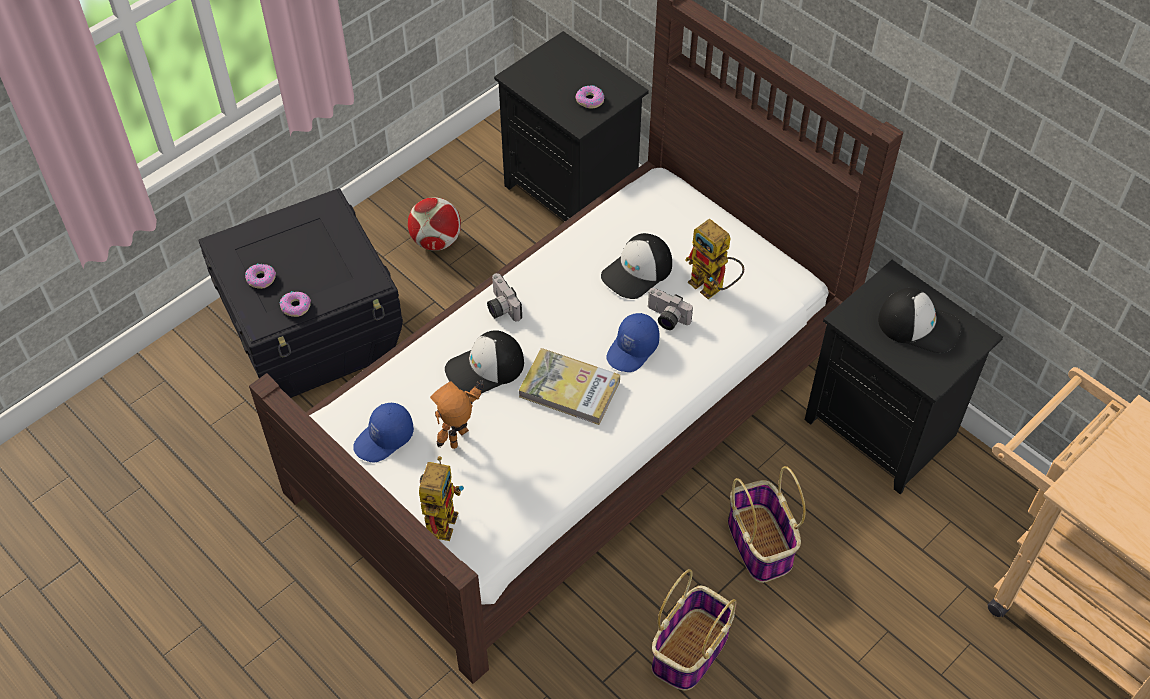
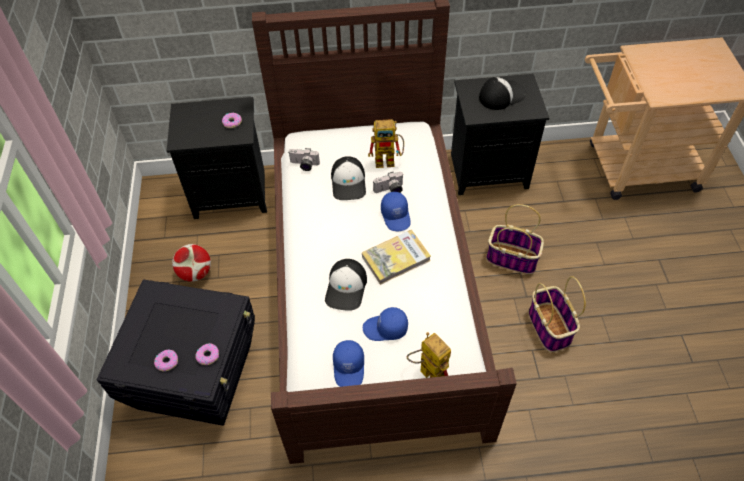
camera: 50 degrees left, 0 degrees up
(463, 440) = (385, 329): toy robot -> blue cap
(500, 307) = (312, 255): camera -> camera (304, 165)

